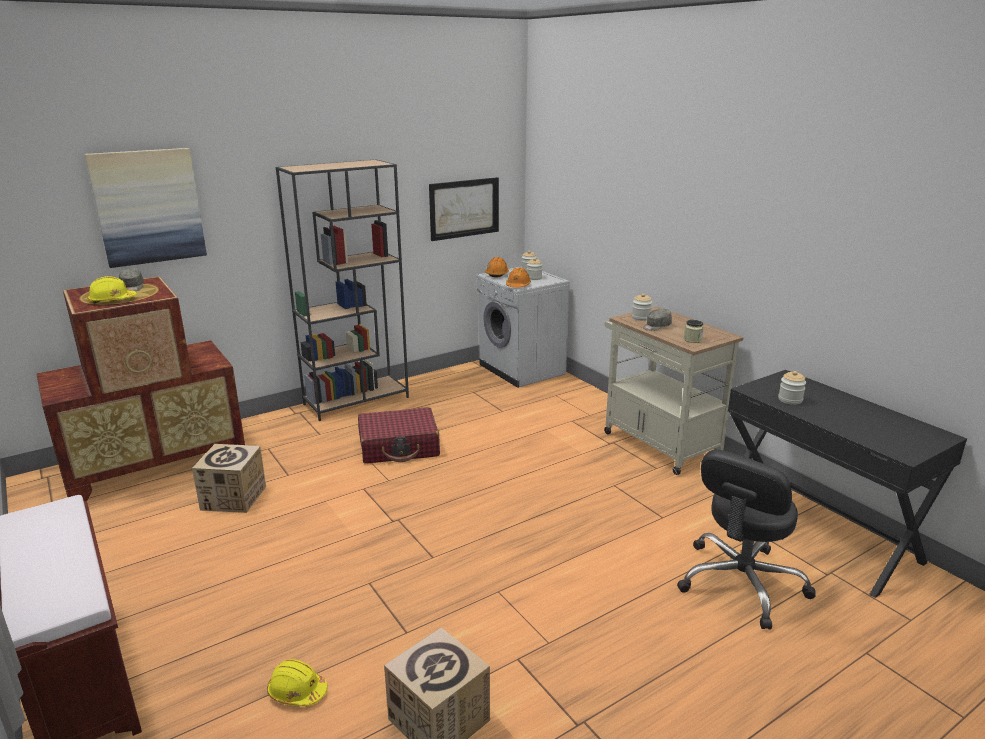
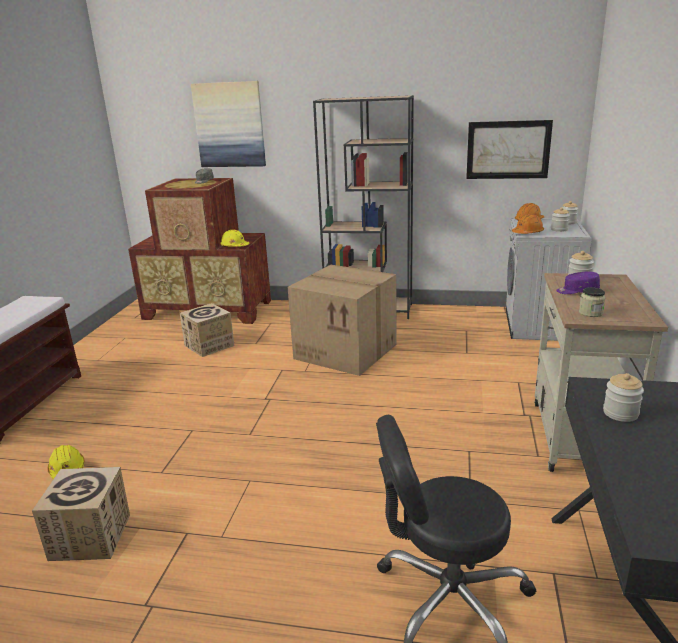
camera: 45 degrees right, 0 degrees up
(112, 300) = (177, 186): yellow hard hat -> yellow hard hat (234, 246)
(399, 447) = (347, 351): red suitcase -> cardboard box
(656, 326) = (577, 291): grey cap -> purple cap

